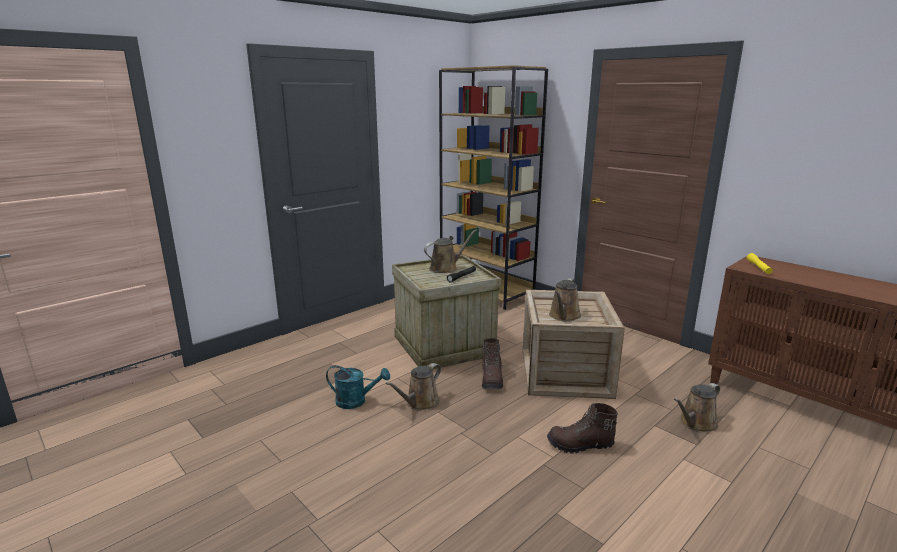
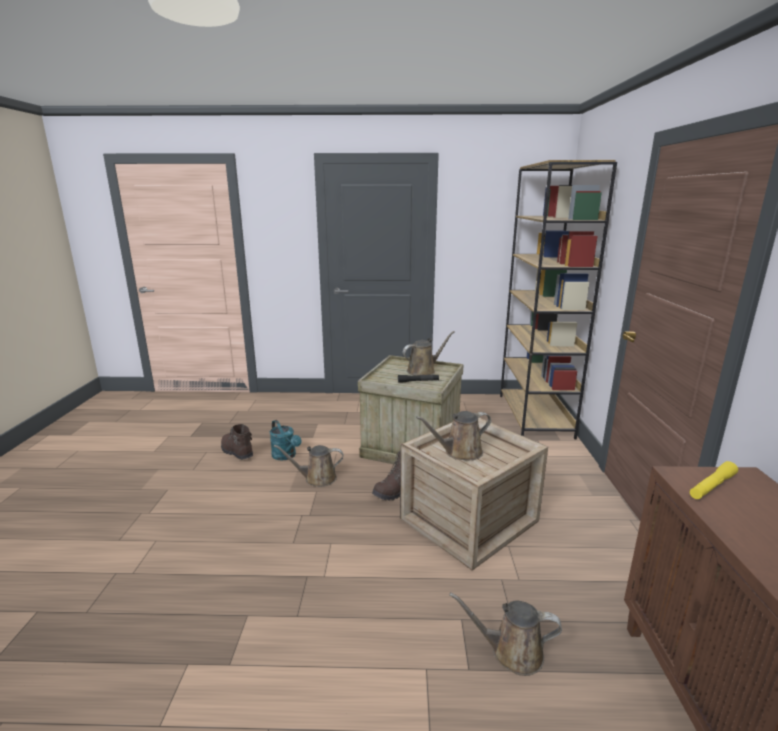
camera: 45 degrees right, 0 degrees up
(446, 268) = (423, 370): brown watering can -> brown watering can turned 45 degrees counterclockwise
(580, 445) = (360, 584): brown boot -> brown boot (236, 452)

